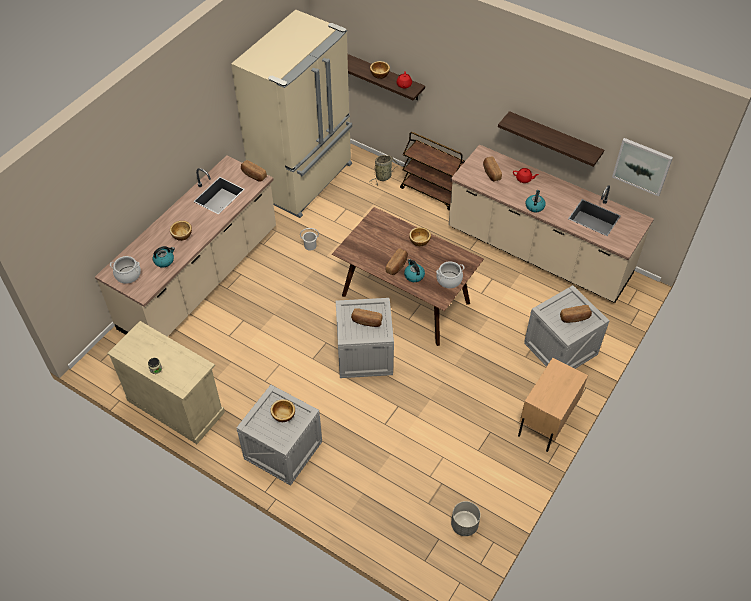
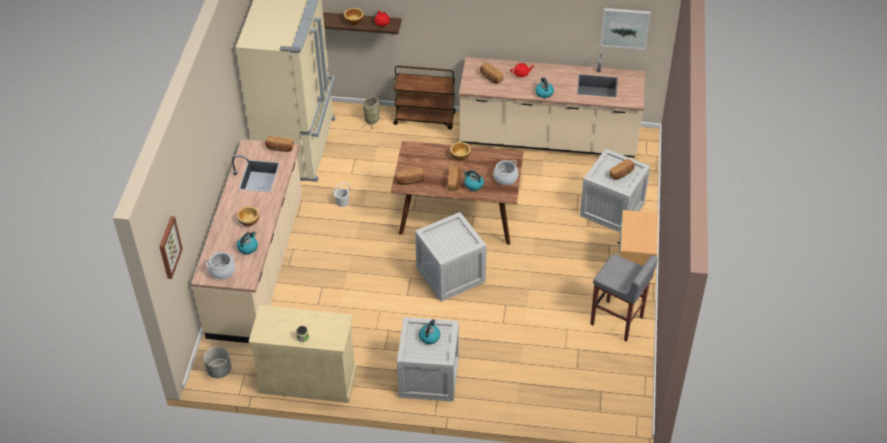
camera: 25 degrees left, 5 degrees down
(56, 236) = (169, 247): none -> picture
(283, 415) = (429, 336): bowl -> kettle
(366, 322) = (452, 238): bread -> bread (410, 181)
(464, 525) = (615, 372): grey planter -> grey planter (219, 370)
(498, 470) = (617, 321): none -> grey stool
(554, 138) = (539, 28): shelf -> none

